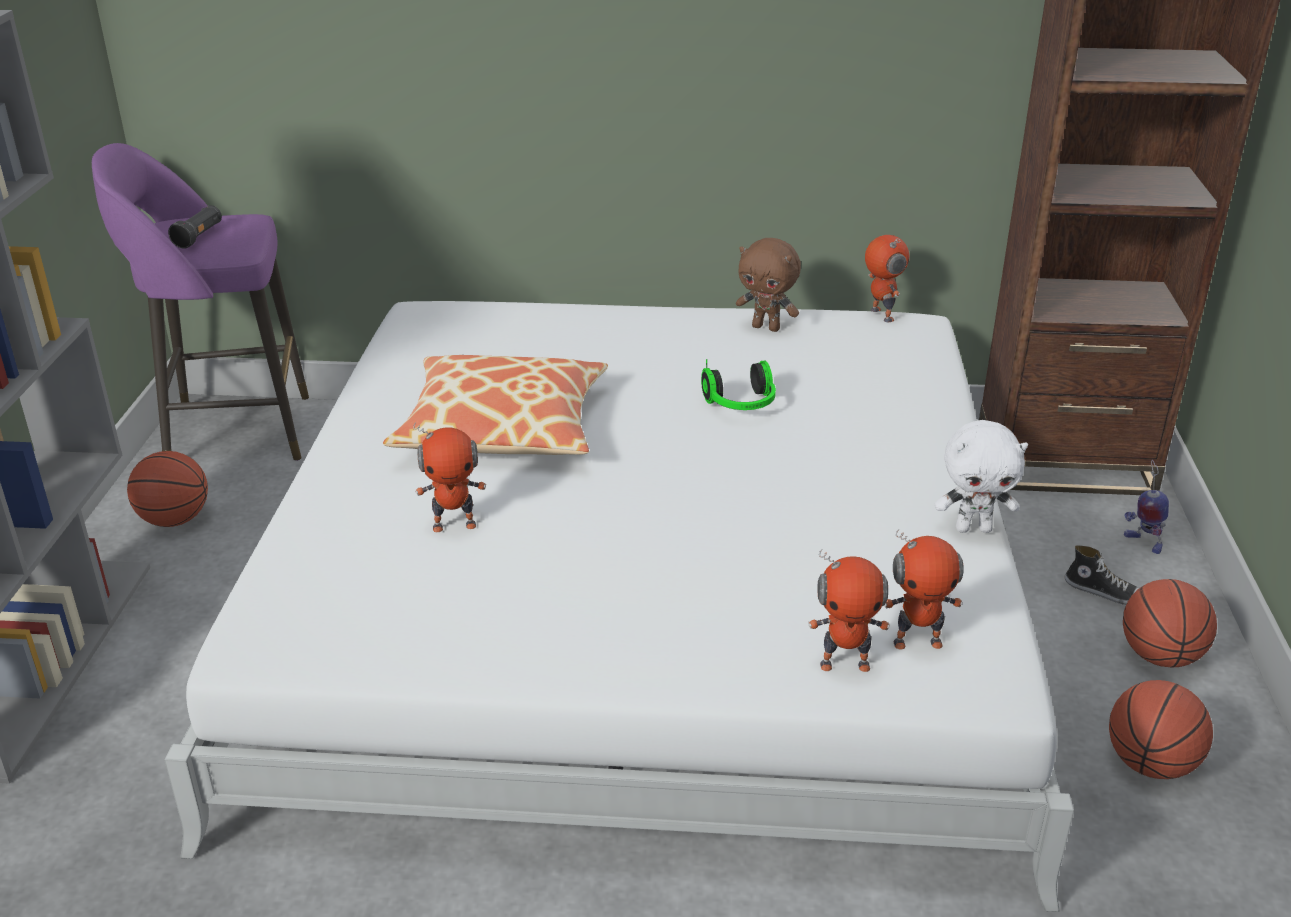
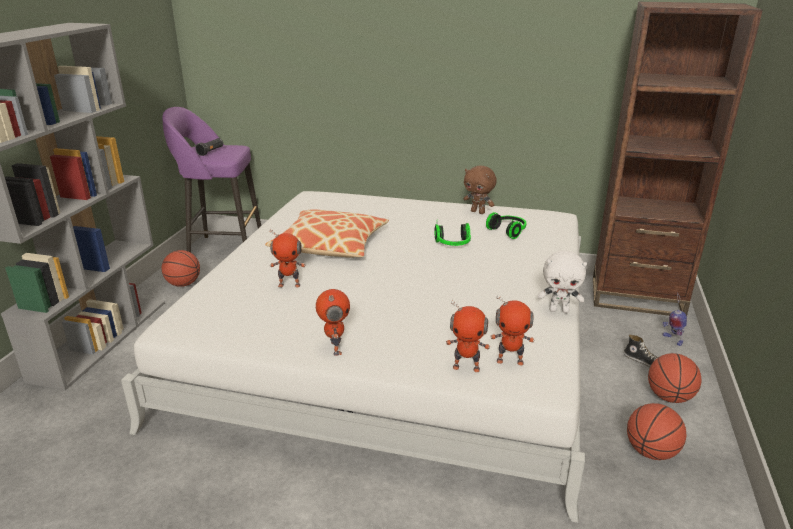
camera: 10 degrees right, 5 degrees down
(836, 367) = (508, 231): none -> headphones
(880, 315) = (539, 211): toy robot -> toy robot (334, 348)

